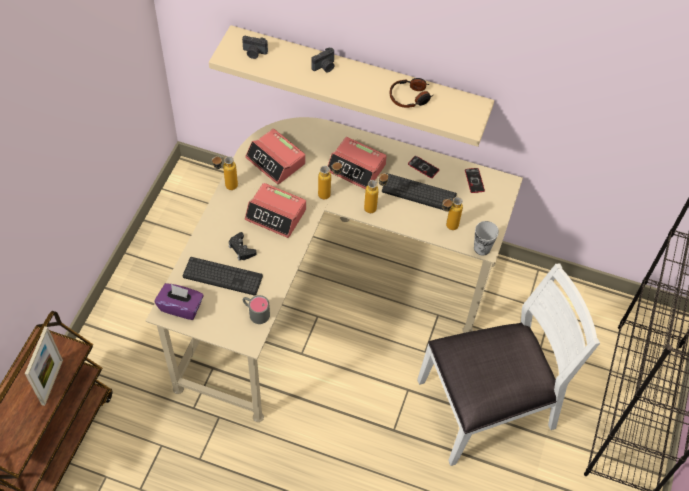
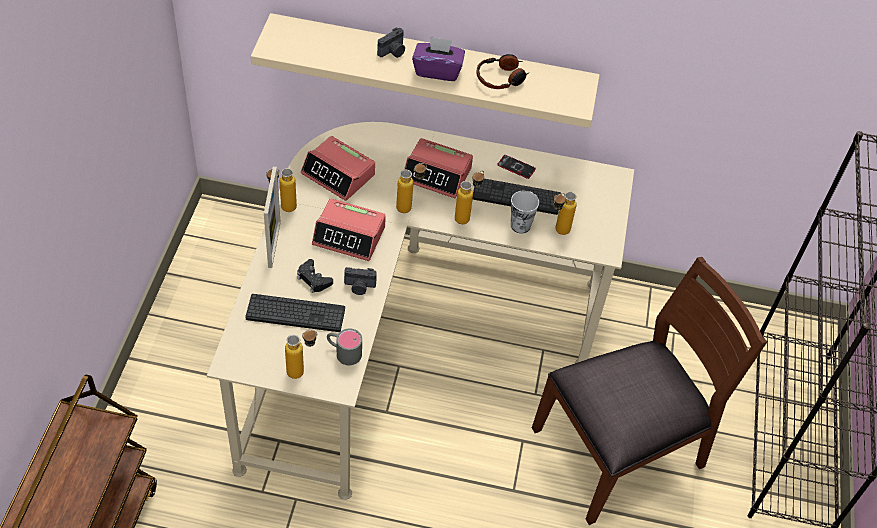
camera: 10 degrees left, 5 degrees down
(52, 382) = (91, 467): picture frame -> picture frame (274, 244)
(181, 307) = (249, 355): purple tissue box -> purple tissue box (437, 71)
(220, 325) = (302, 371): none -> bottle
(254, 53) = (305, 42): camera -> camera (359, 287)
(474, 180) = (579, 177): phone -> none
(482, 248) = (602, 252): cup -> cup (520, 225)
(487, 406) = (620, 449): white chair -> brown chair

